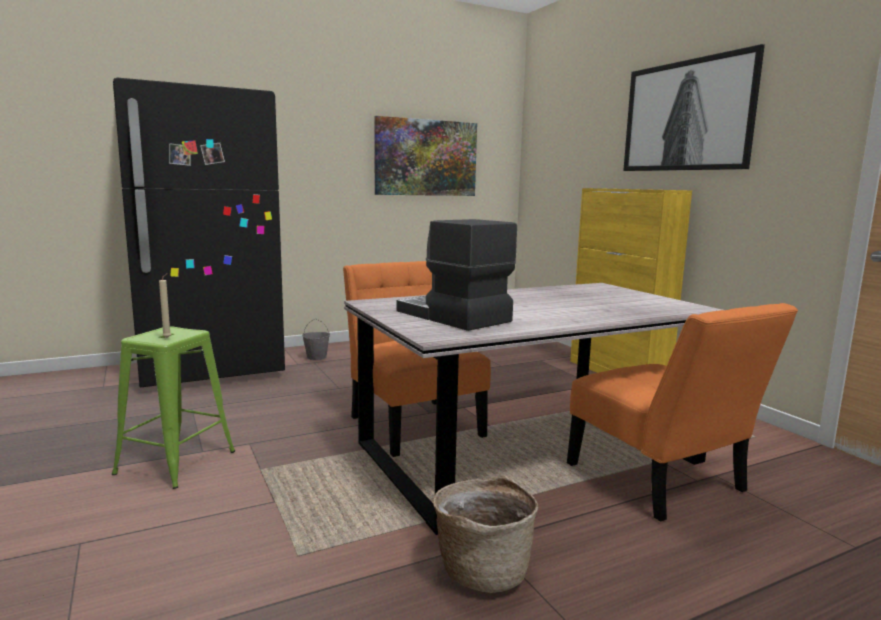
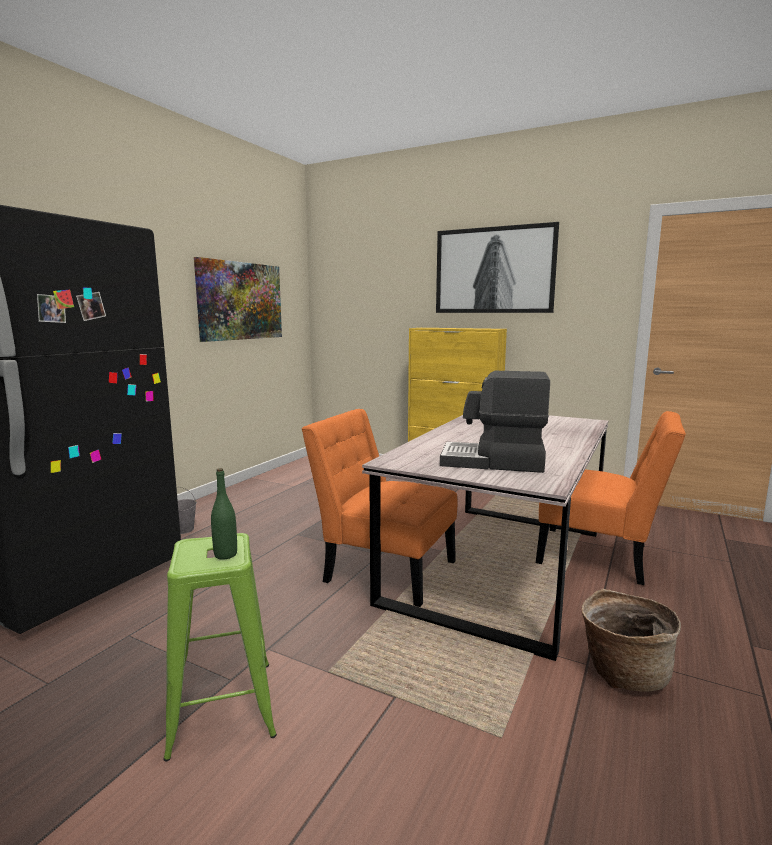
camera: 35 degrees left, 0 degrees up
(168, 337) = (225, 555): beige candle -> green bottle

